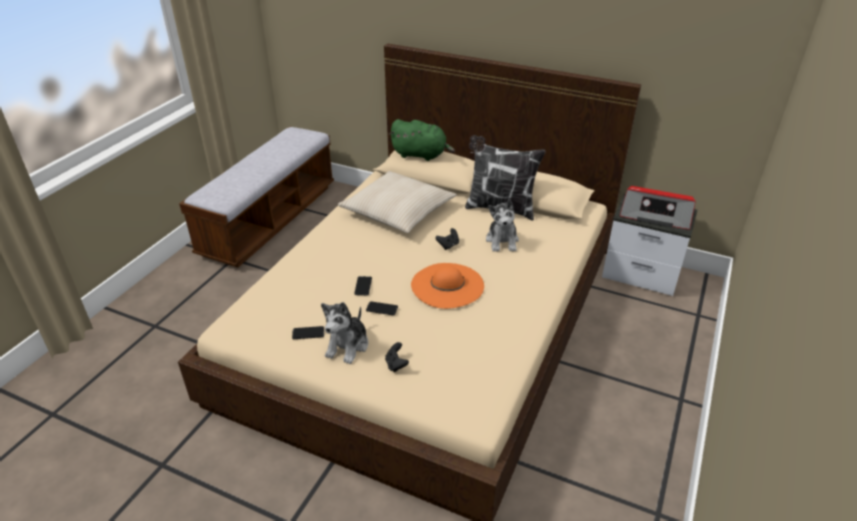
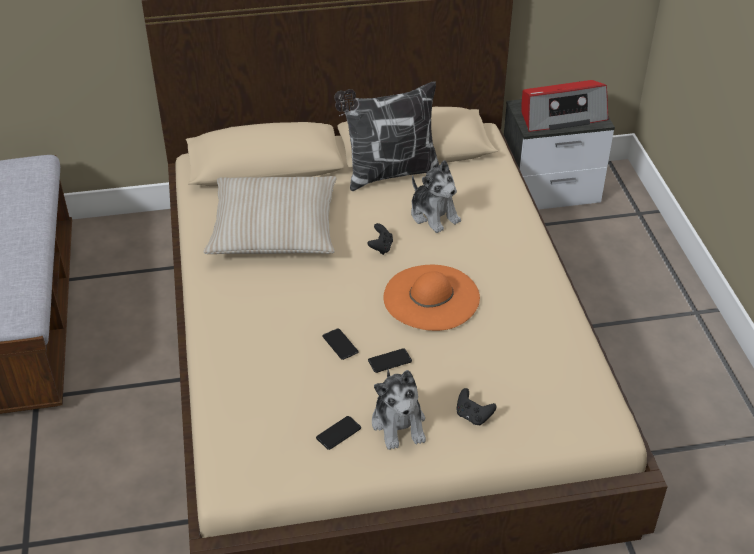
camera: 35 degrees left, 5 degrees up
(421, 155) = (247, 139): green plush toy -> none

